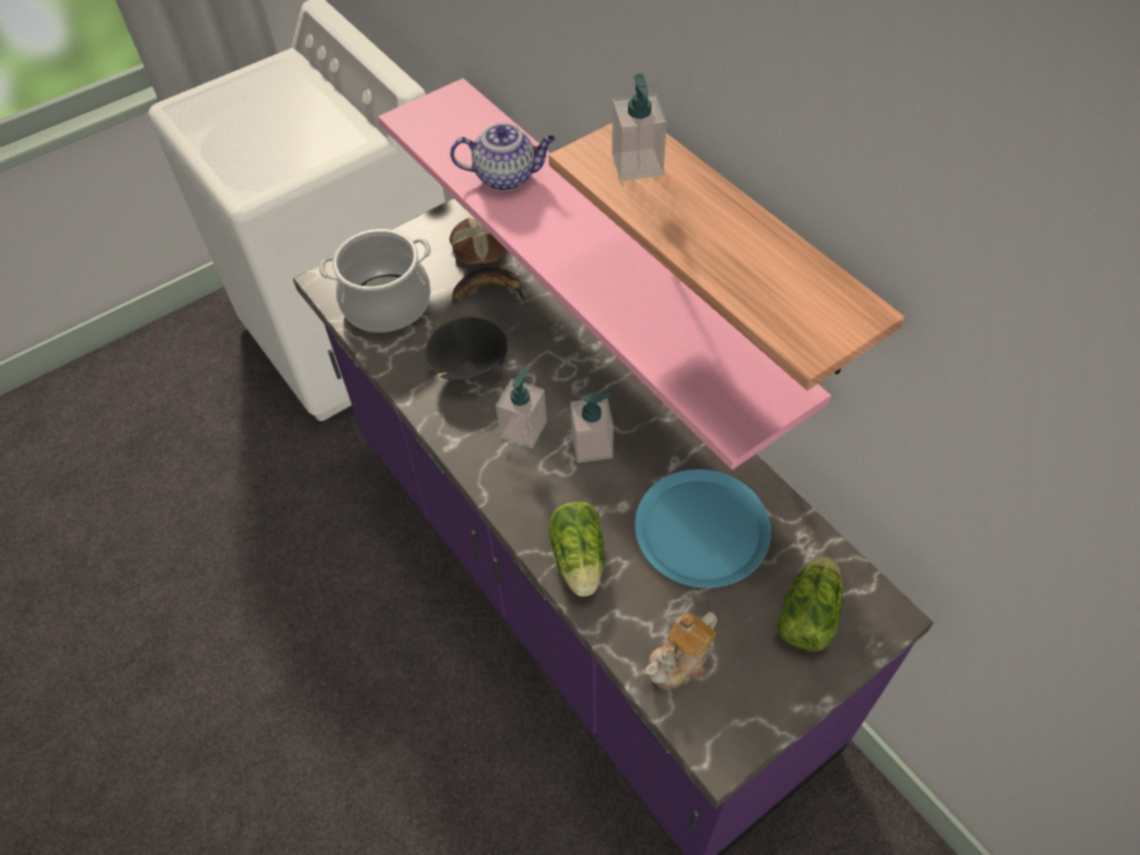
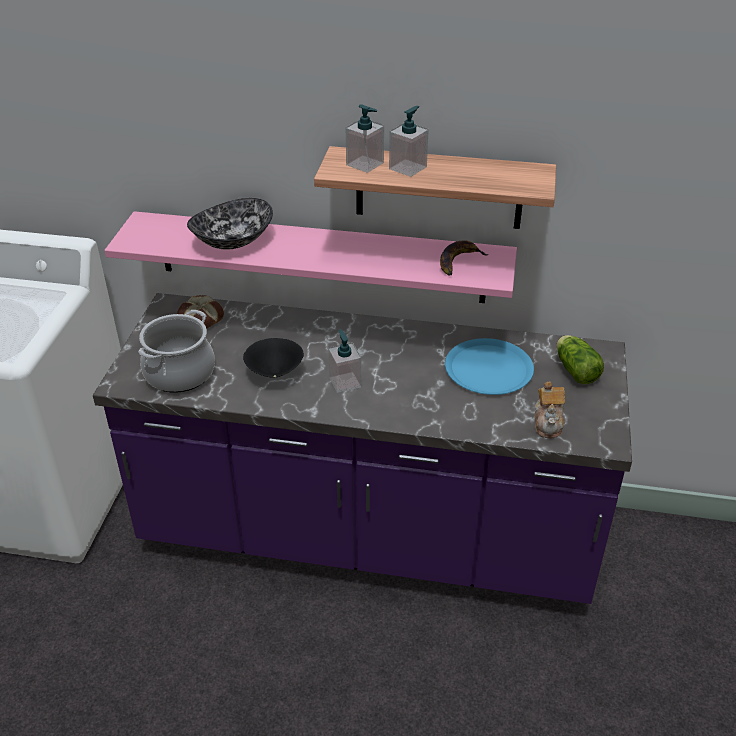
camera: 45 degrees left, 15 degrees down
(488, 291) = (237, 335): banana -> banana (458, 261)
(507, 176) = (232, 241): teapot -> bowl
(579, 562) = (450, 417): lettuce -> none
(592, 446) = (391, 368): soap dispenser -> soap dispenser (408, 168)

